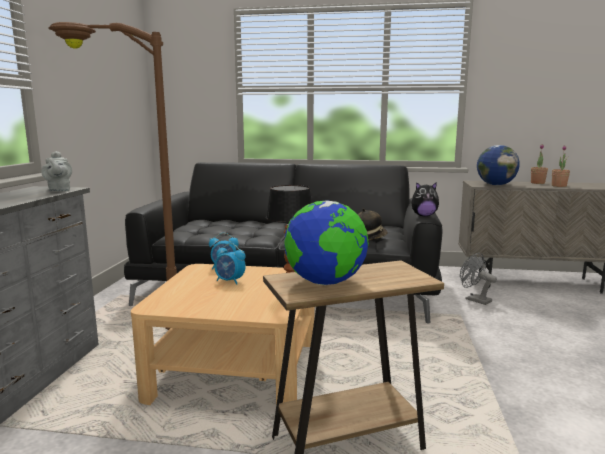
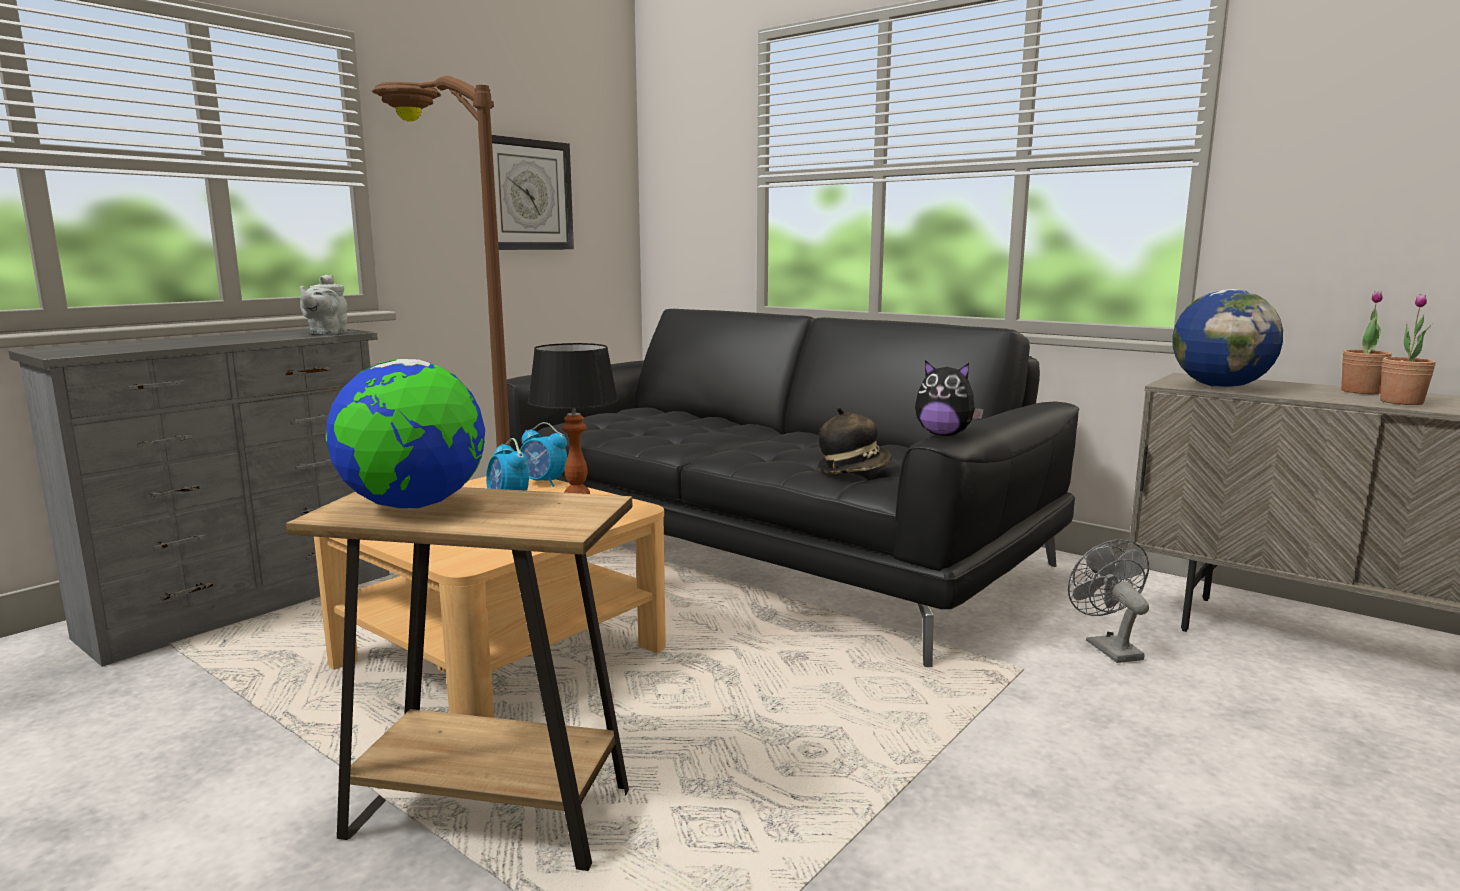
camera: 30 degrees right, 0 degrees up
(105, 95) = (526, 195): none -> wall clock

